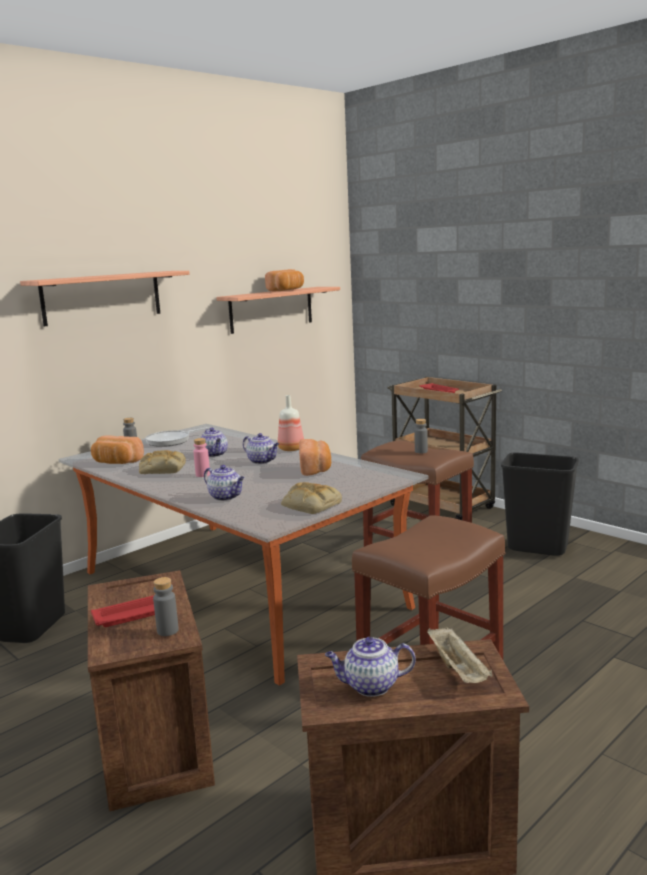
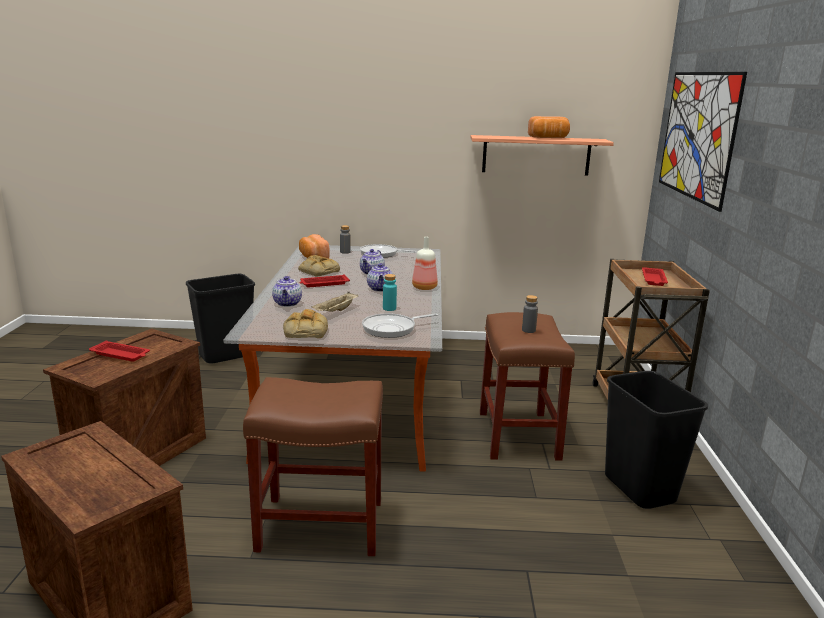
camera: 45 degrees right, 5 degrees up
(102, 297) = (354, 122): shelf -> none
(167, 631) = (105, 371): grey bottle -> none
(203, 475) = (323, 284): pink bottle -> red tray
(315, 469) = (389, 308): bread -> turquoise bottle
(363, 478) = (392, 329): none -> frying pan
(370, 686) = (68, 460): teapot -> none
(424, 269) = (697, 135): none -> picture
(458, 670) = (115, 486): beige tray -> beige tray (336, 311)

